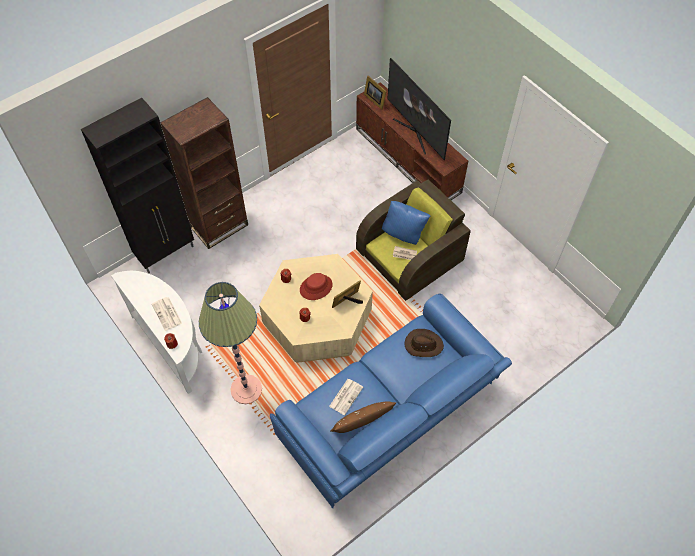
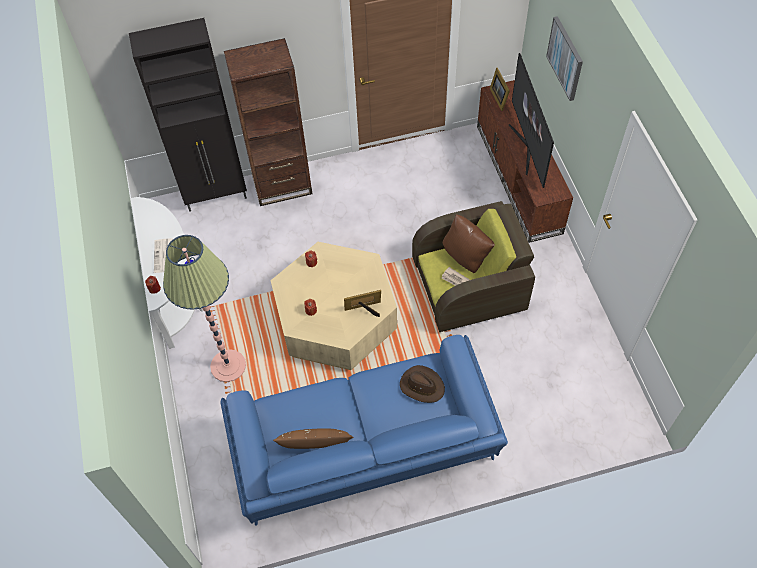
camera: 25 degrees right, 0 degrees up
(316, 287) = (338, 282): red hat -> none
(346, 396) = (311, 410): newspaper -> none
(403, 234) = (466, 257): blue pillow -> brown pillow
(437, 51) = (565, 58): none -> picture

